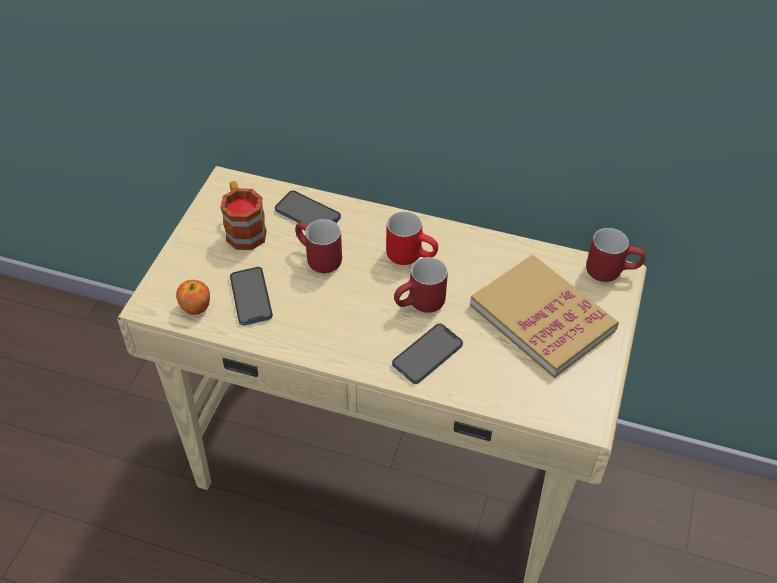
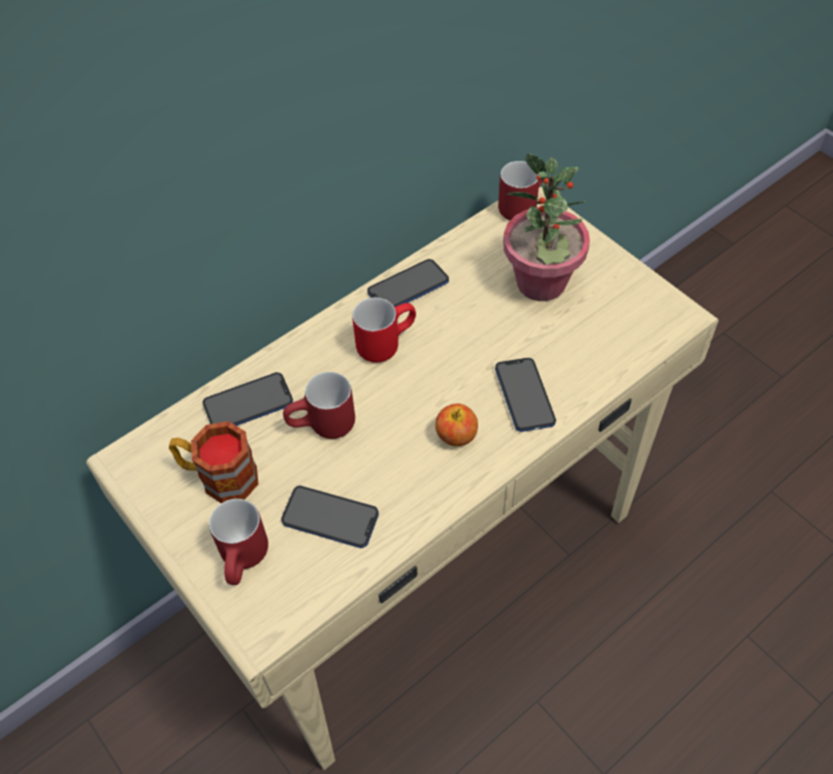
camera: 55 degrees left, 5 degrees up
(195, 307) = (302, 582): apple -> apple (456, 436)
(421, 306) = (458, 369): red mug -> red mug (246, 560)
(470, 244) = (408, 287): none -> phone
(542, 318) = (541, 283): book -> potted plant

